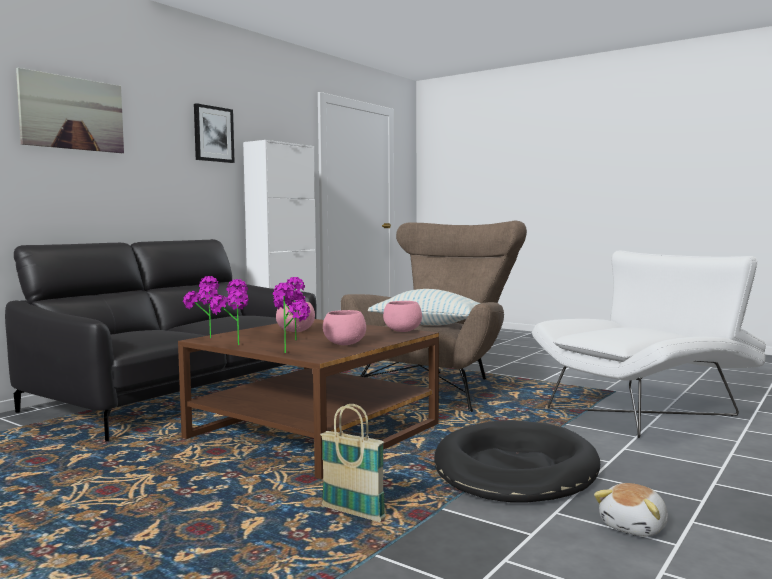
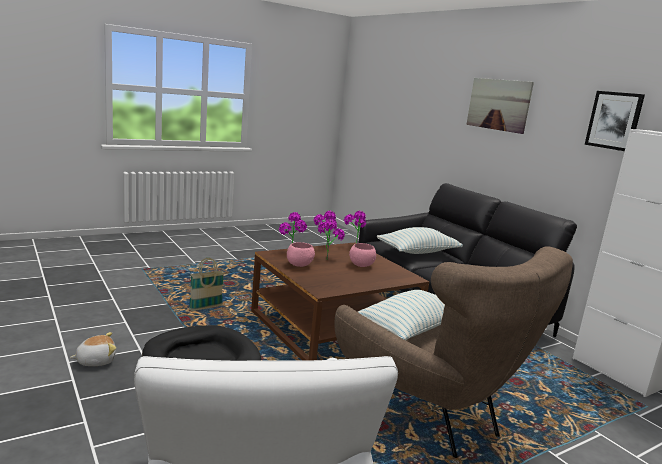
camera: 110 degrees right, 10 degrees up
(165, 332) = (418, 252): none -> pillow
(402, 331) = (332, 289): pink bowl -> none
(635, 527) = (96, 360): plush toy -> plush toy turned 90 degrees clockwise

